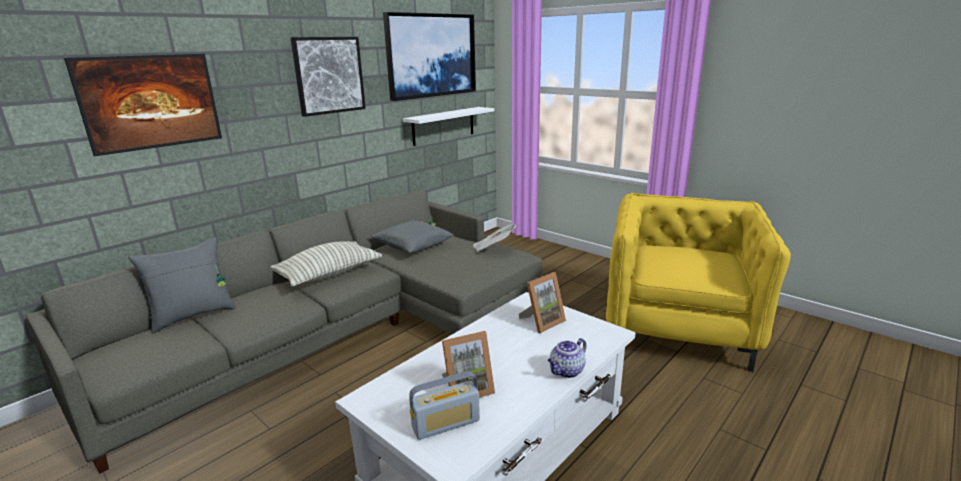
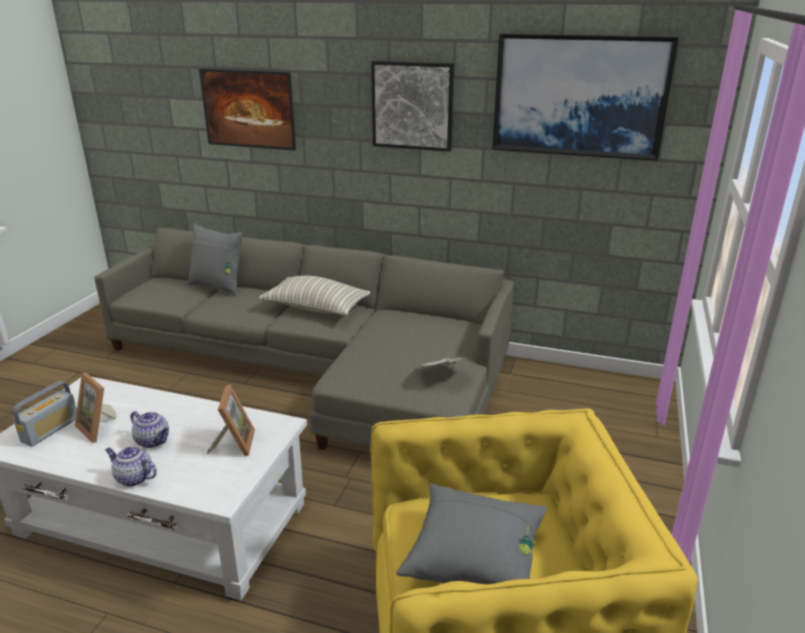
camera: 65 degrees right, 5 degrees up
(413, 246) = (410, 326): grey pillow -> grey pillow (474, 558)
(443, 125) = (585, 199): white shelf -> none
(446, 424) = (50, 430): radio -> radio turned 105 degrees counterclockwise
(513, 358) = (153, 441): none -> teapot
(542, 322) = (234, 443): picture frame -> picture frame turned 120 degrees counterclockwise

